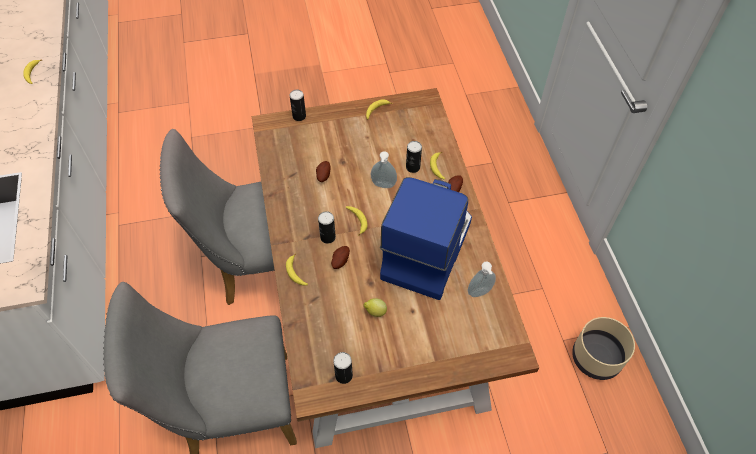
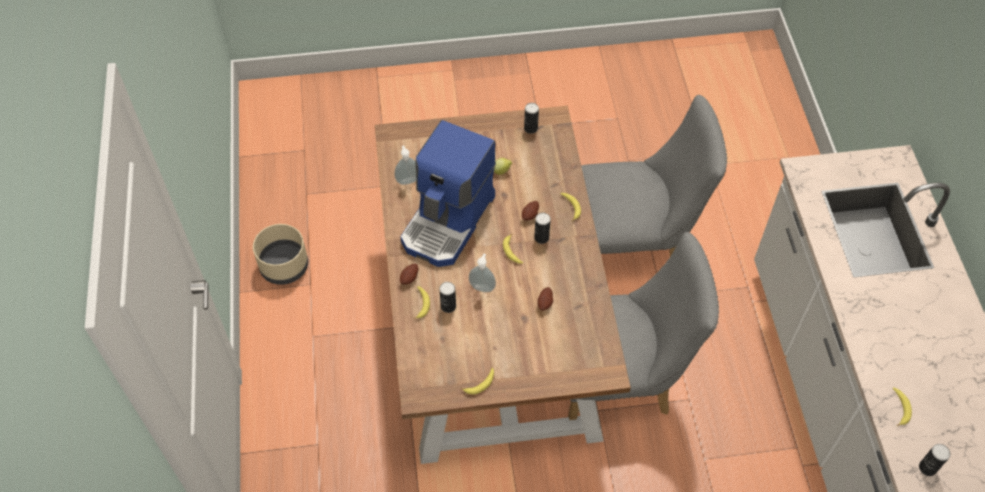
camera: 175 degrees left, 0 degrees up
(299, 116) = (573, 382): can -> can (927, 468)

